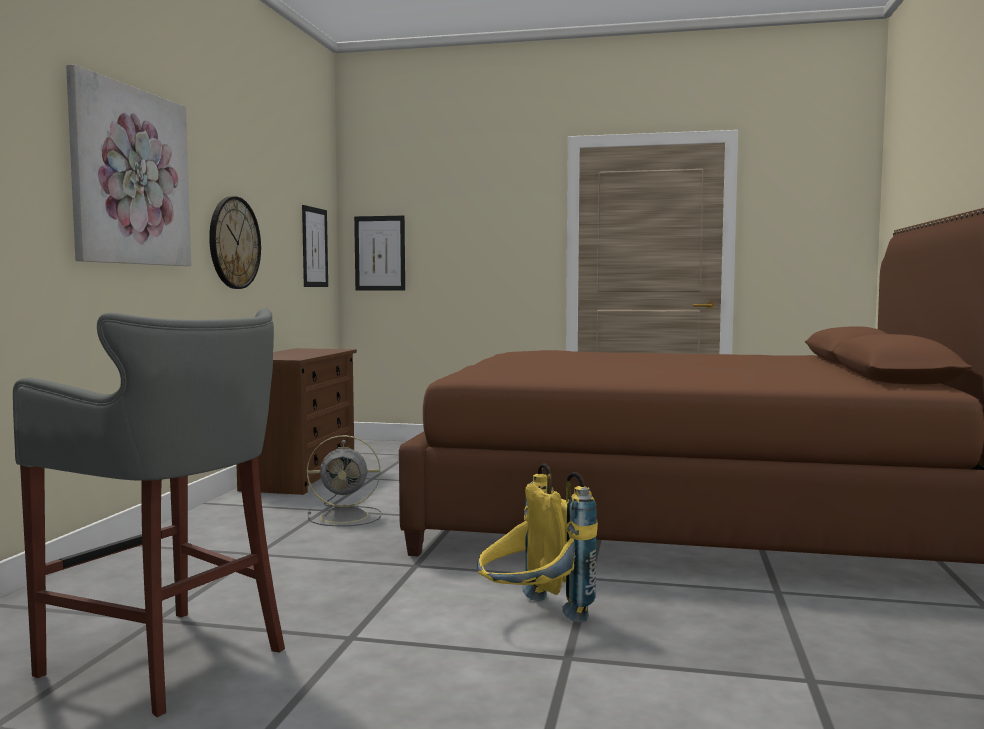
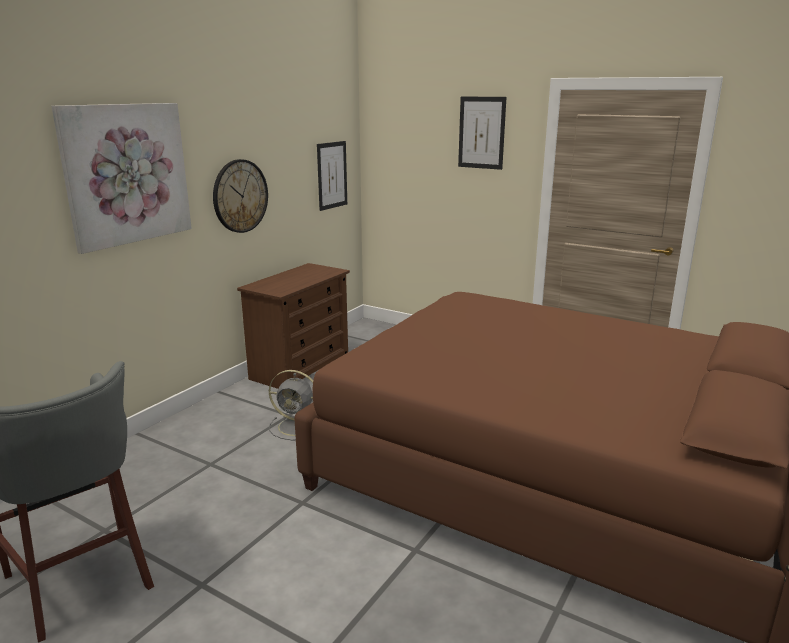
camera: 20 degrees right, 15 degrees up
(380, 253) = (391, 175): picture -> picture (481, 133)
(532, 617) = (337, 593): yellow backpack -> none

